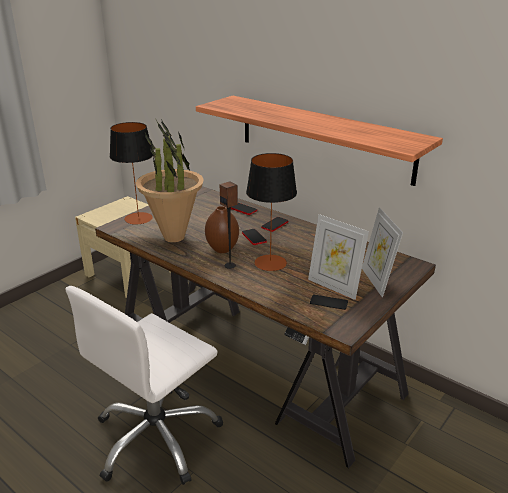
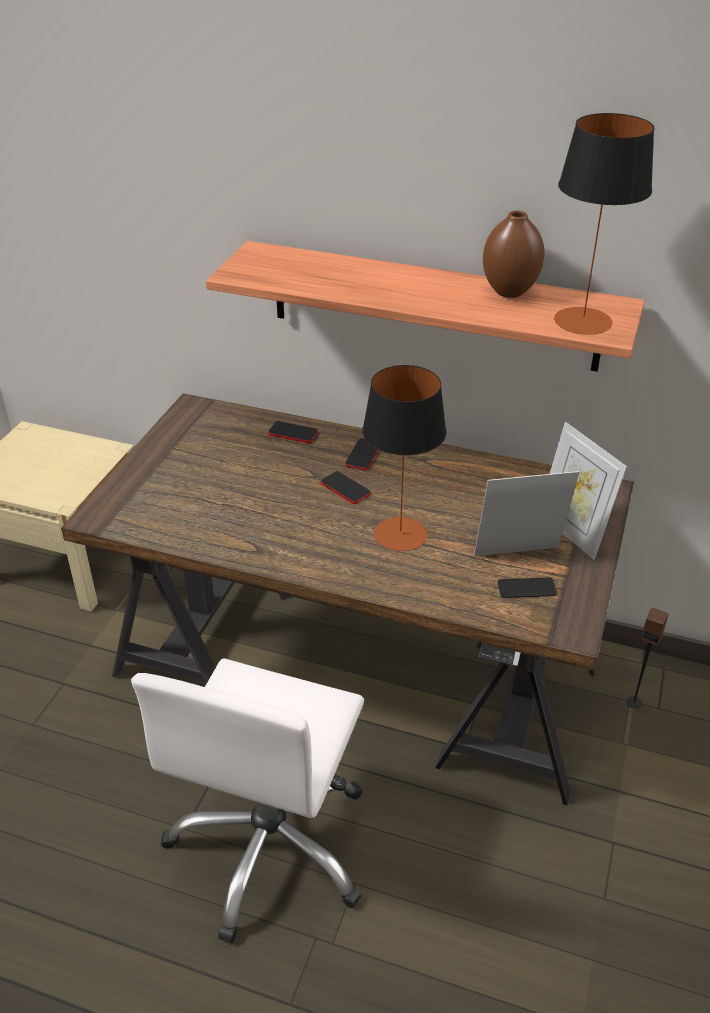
camera: 20 degrees left, 10 degrees up
(138, 218) = (126, 489): table lamp -> table lamp (583, 321)
(174, 237) = (216, 517): potted plant -> none
(222, 249) = (310, 524): brown vase -> brown vase (509, 291)
(230, 265) = (342, 554): speaker -> speaker (634, 701)
(334, 287) = (518, 557): picture frame -> picture frame turned 150 degrees clockwise

